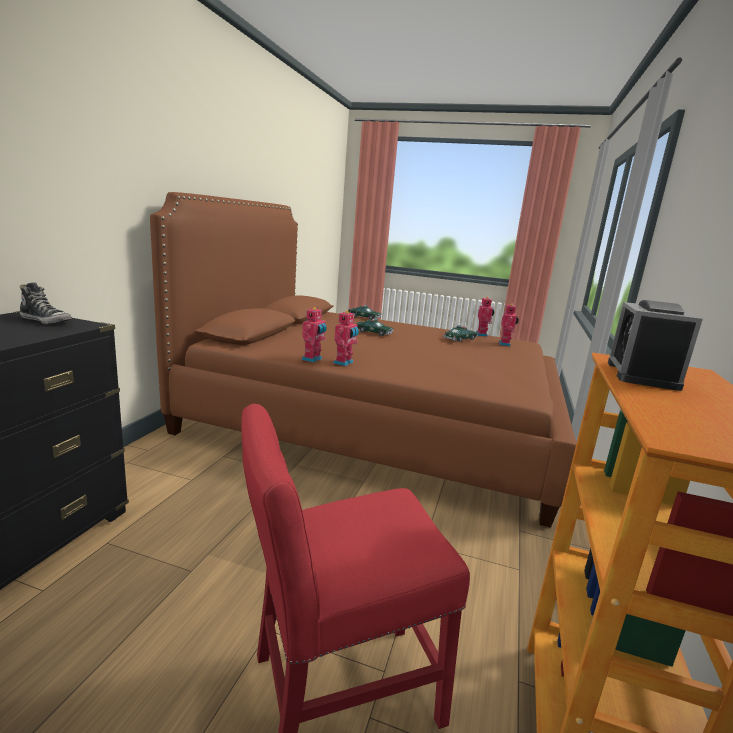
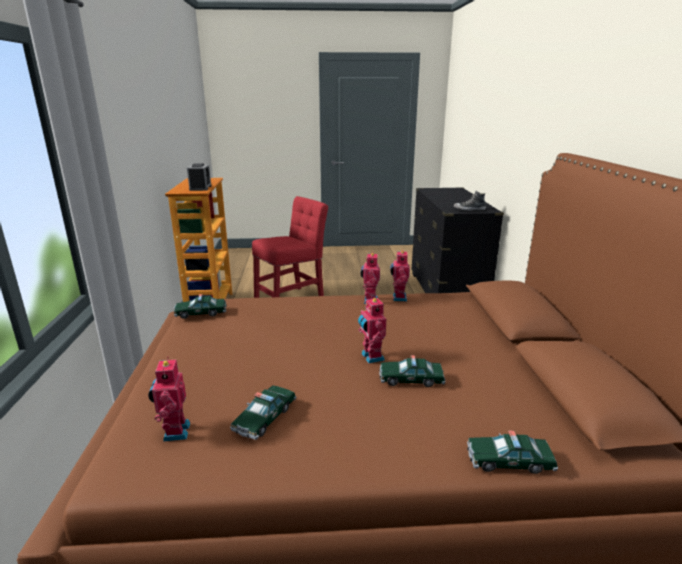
camera: 160 degrees right, 5 degrees up
(482, 334) = (214, 476): toy robot -> toy robot (371, 357)
(520, 384) = (201, 313): none -> toy car

